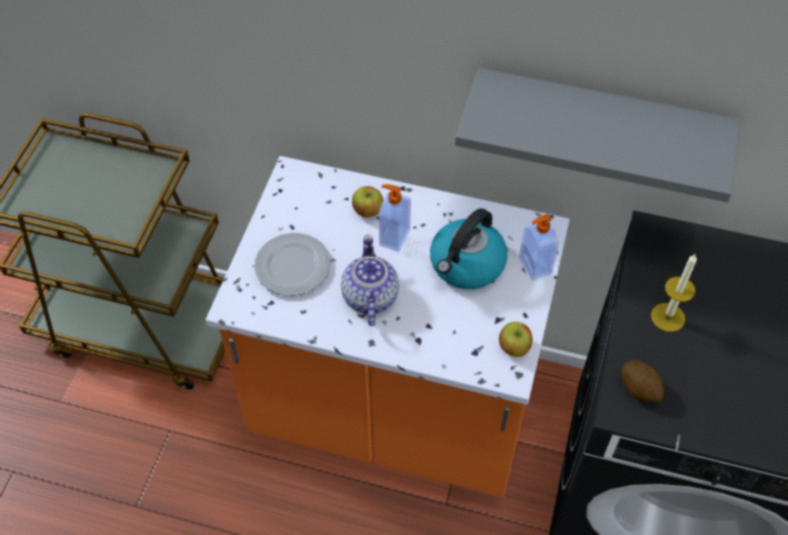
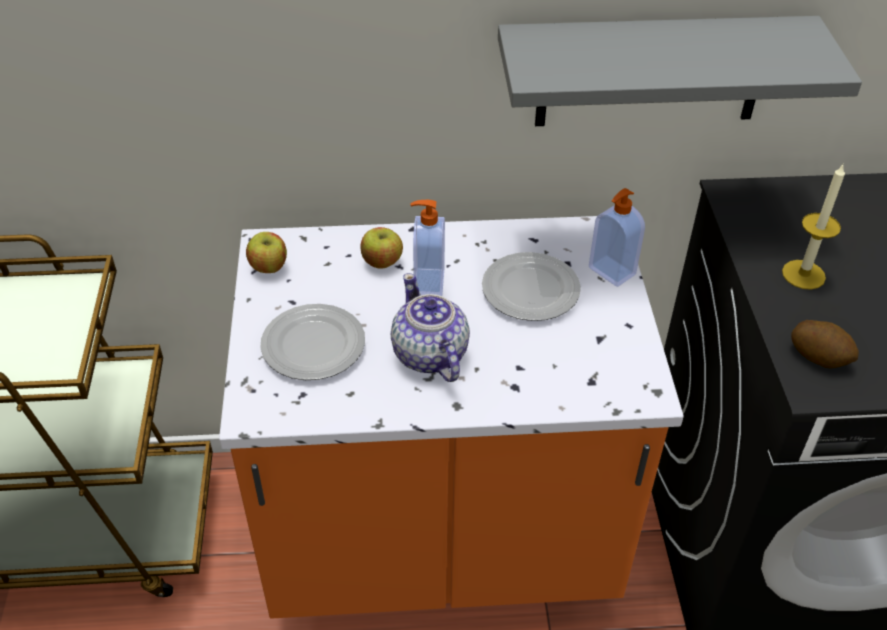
camera: 20 degrees left, 10 degrees down
(466, 265) = (531, 290): kettle -> plate
(514, 347) = (635, 363): apple -> apple (269, 267)

